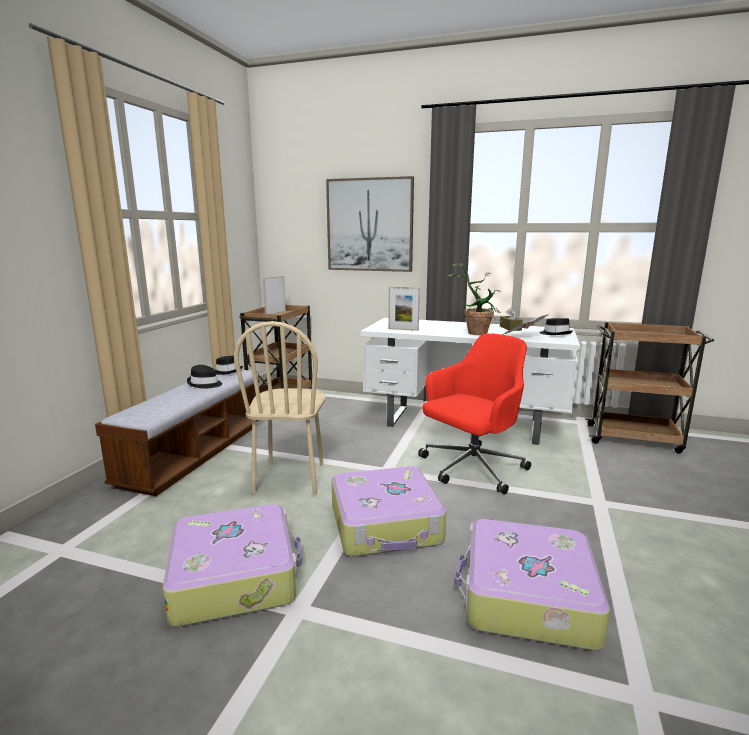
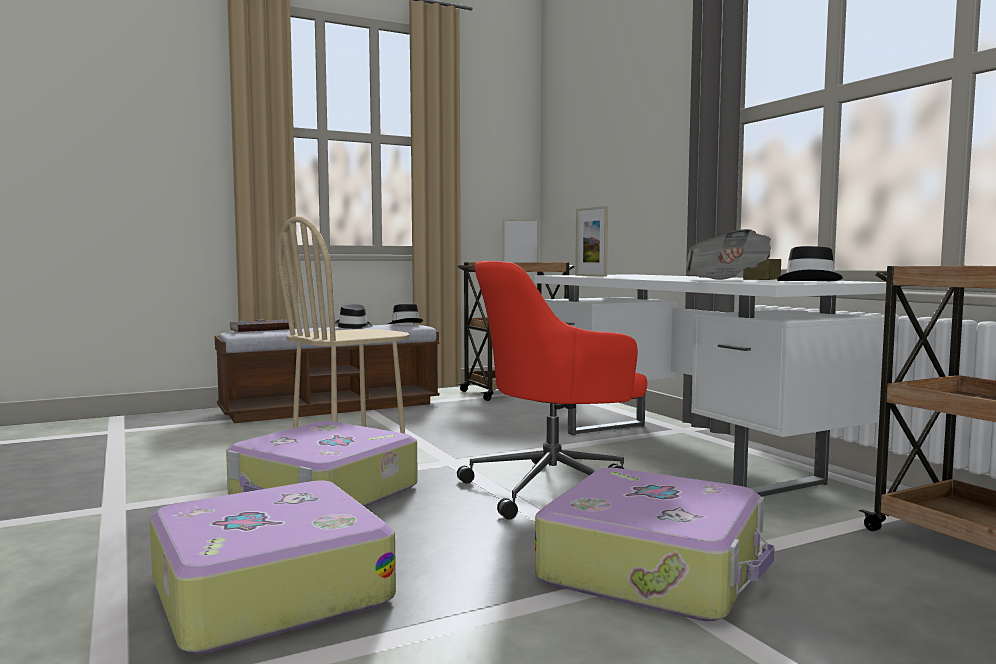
camera: 45 degrees right, 10 degrees down
(144, 407) = (262, 329): none -> book
(235, 576) = (142, 476): suitcase -> suitcase (654, 568)
(369, 225) = (638, 136): picture -> none
(471, 468) = (555, 489): red office chair -> red office chair turned 150 degrees clockwise
(477, 332) = (679, 278): potted plant -> none

